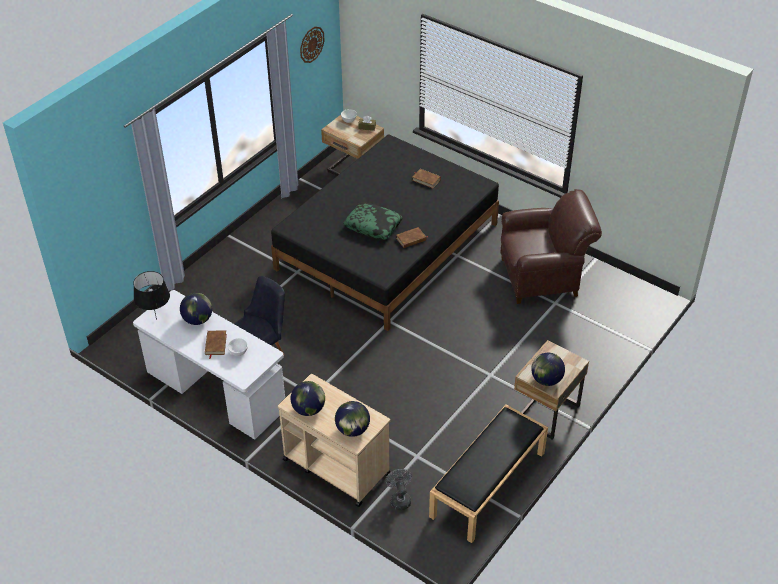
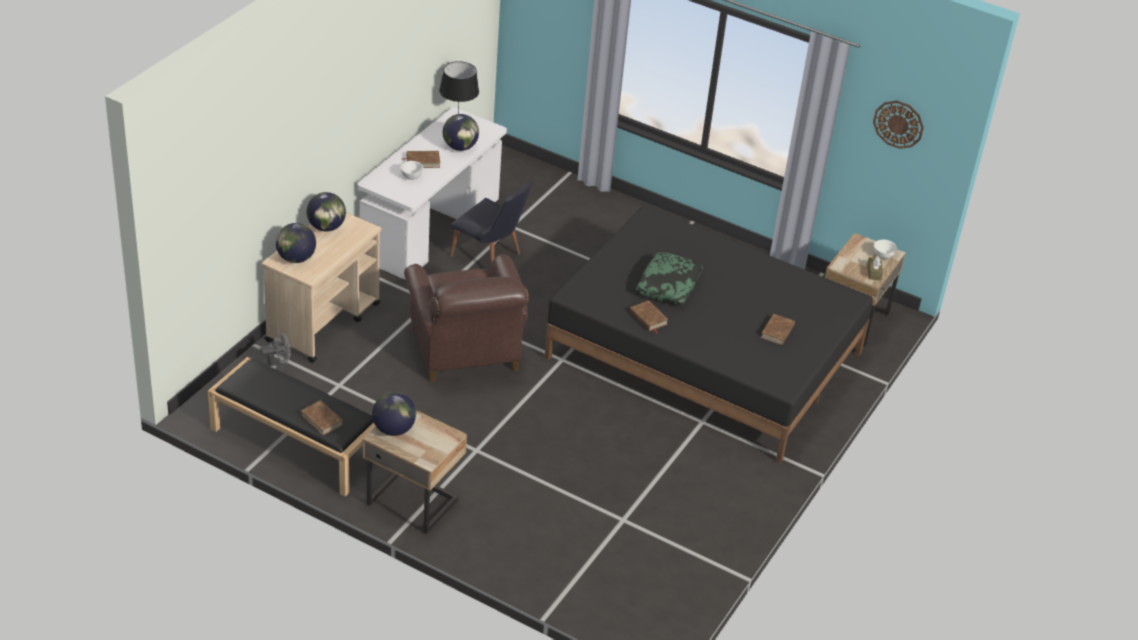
camera: 80 degrees right, 5 degrees down
(512, 437) = (322, 420): none -> brown book
(543, 276) = (676, 509): brown armchair -> brown armchair (466, 352)

